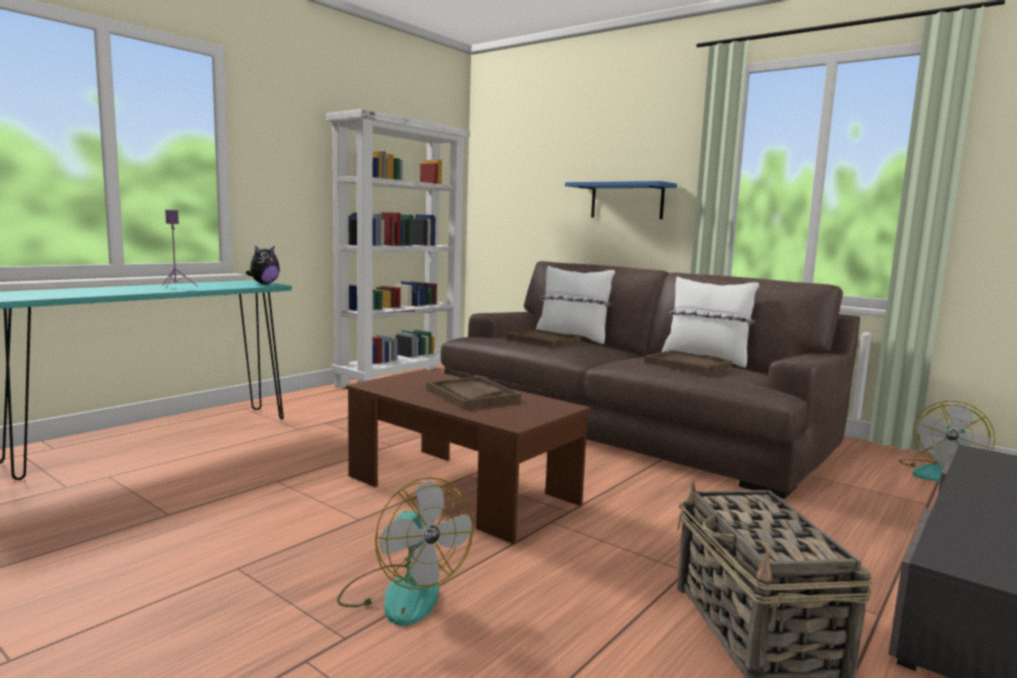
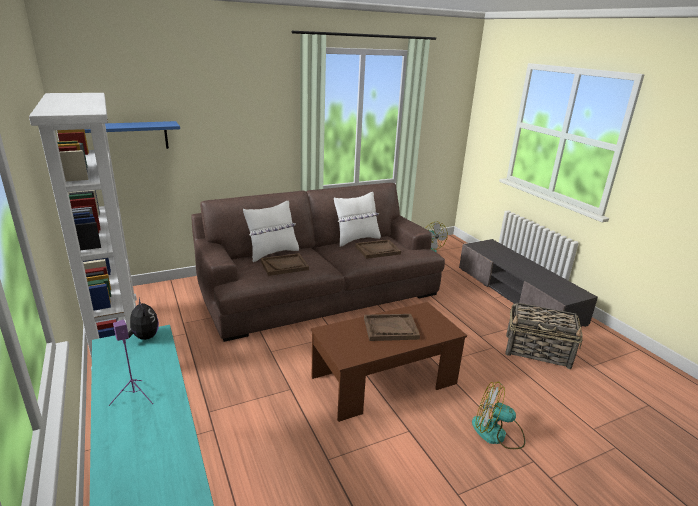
camera: 65 degrees left, 15 degrees up
(402, 593) = (497, 433): fan -> fan turned 150 degrees counterclockwise
(627, 201) = (241, 139): blue shelf -> blue shelf (132, 136)

